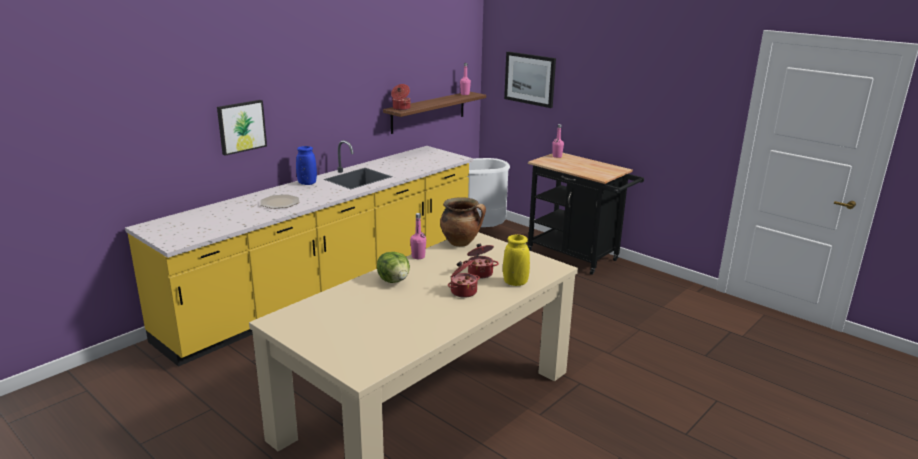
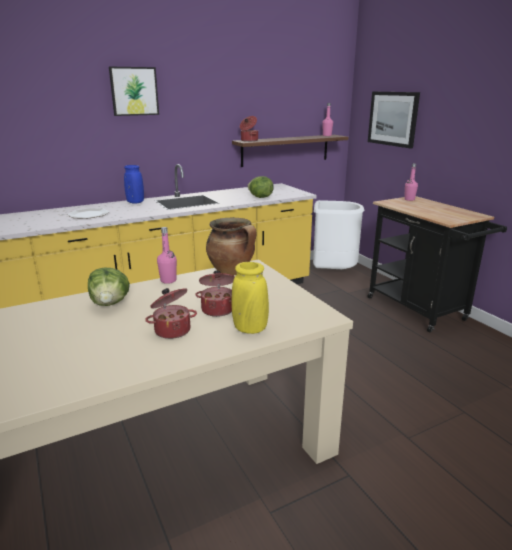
camera: 20 degrees right, 0 degrees up
(241, 126) = (66, 138): picture -> picture (134, 91)
(424, 166) = (260, 197): none -> lettuce

